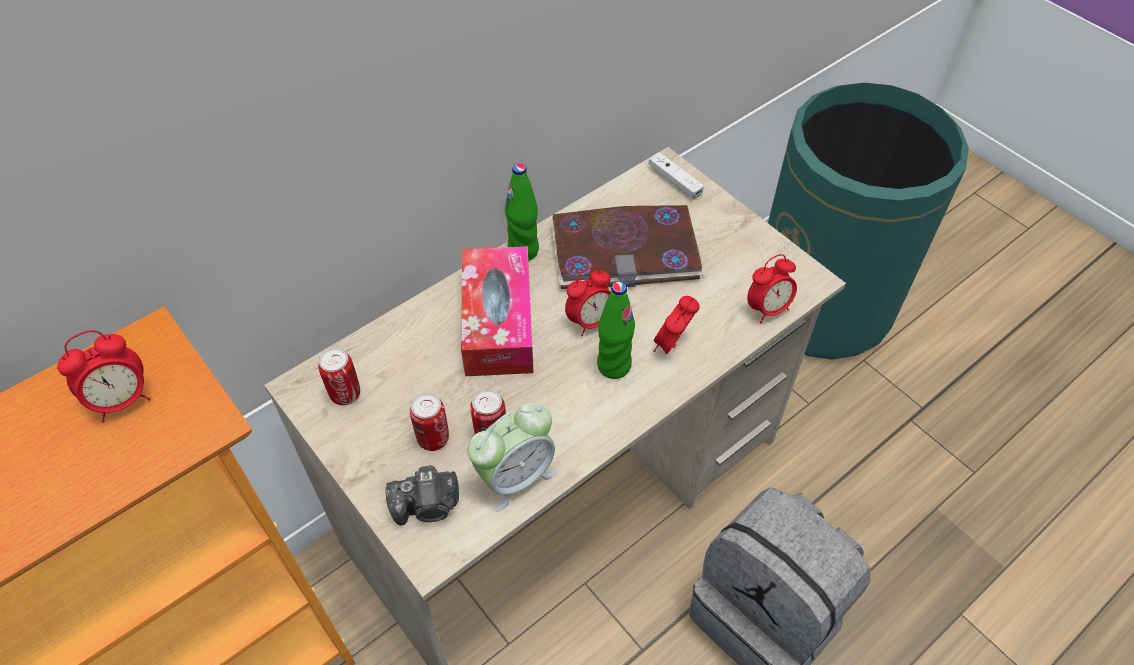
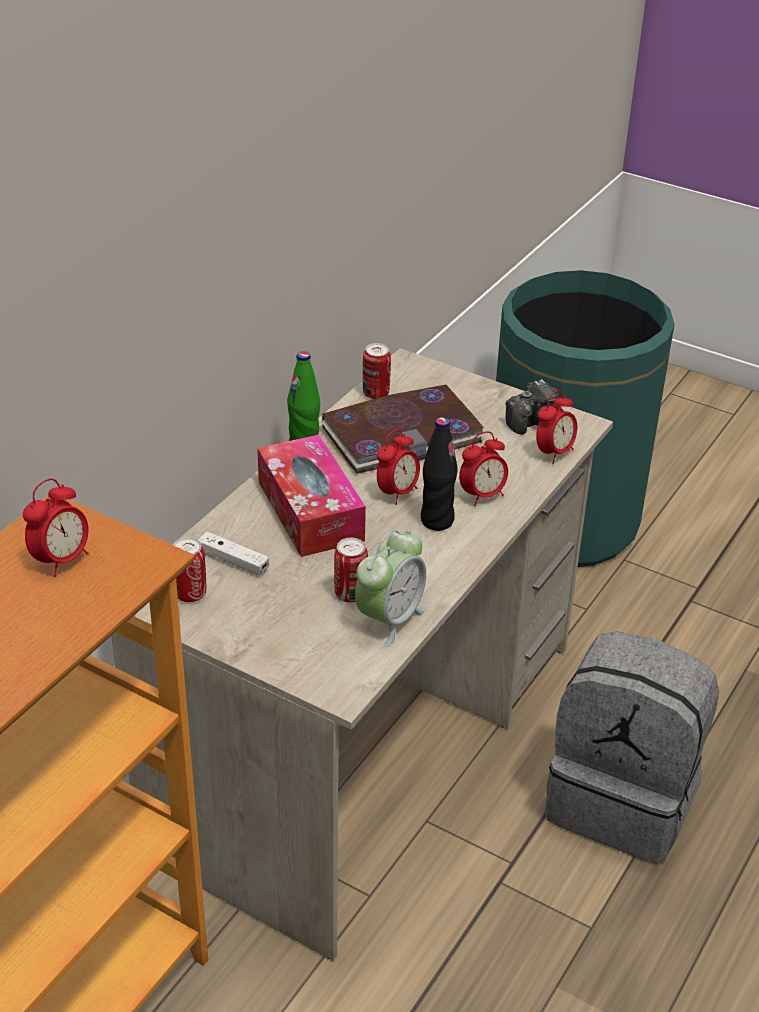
camera: 20 degrees left, 15 degrees down
(427, 506) = (319, 658): camera -> camera (534, 422)
(433, 439) = (296, 608): can -> can (376, 393)
(613, 365) = (437, 521): green bottle -> black bottle
(672, 345) = (482, 495): alarm clock -> alarm clock turned 135 degrees counterclockwise
(674, 181) = (420, 373): white game controller -> white game controller (233, 560)

